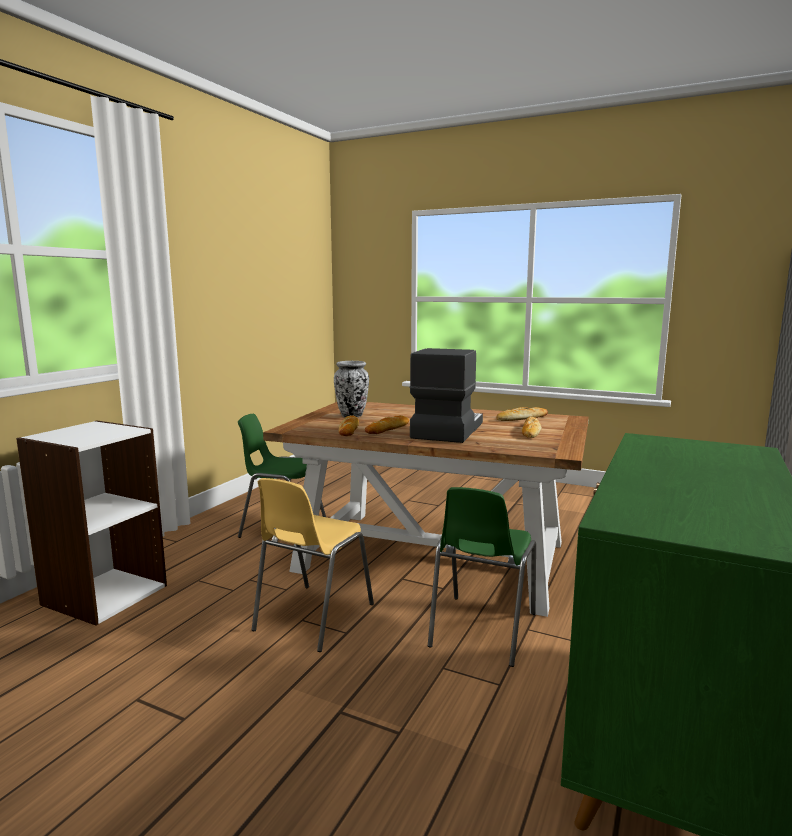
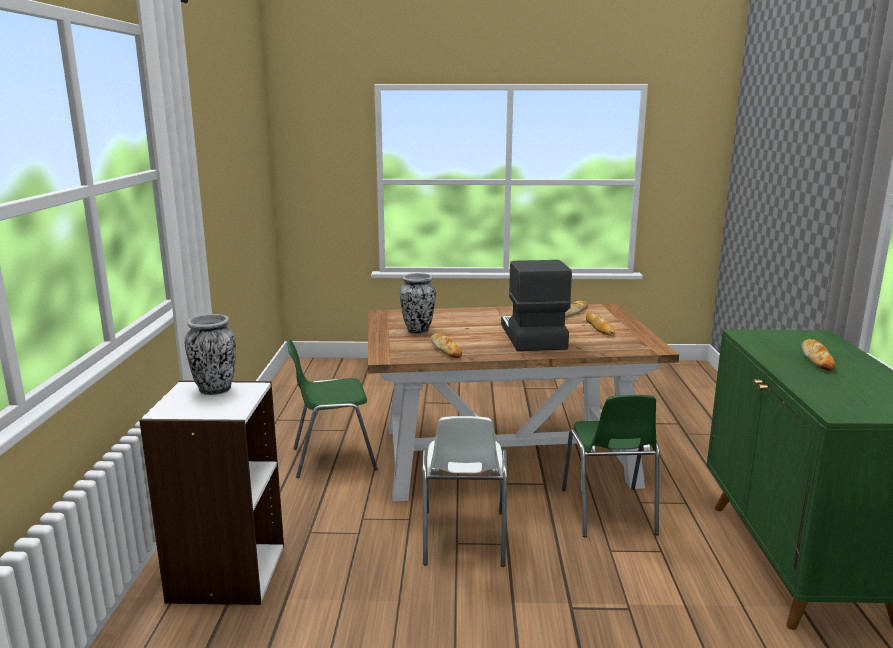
camera: 25 degrees left, 5 degrees up
(103, 428) = (215, 390): none -> vase
(312, 617) = (463, 538): yellow chair -> white chair
(388, 429) = (479, 342): bread -> bread (817, 359)

